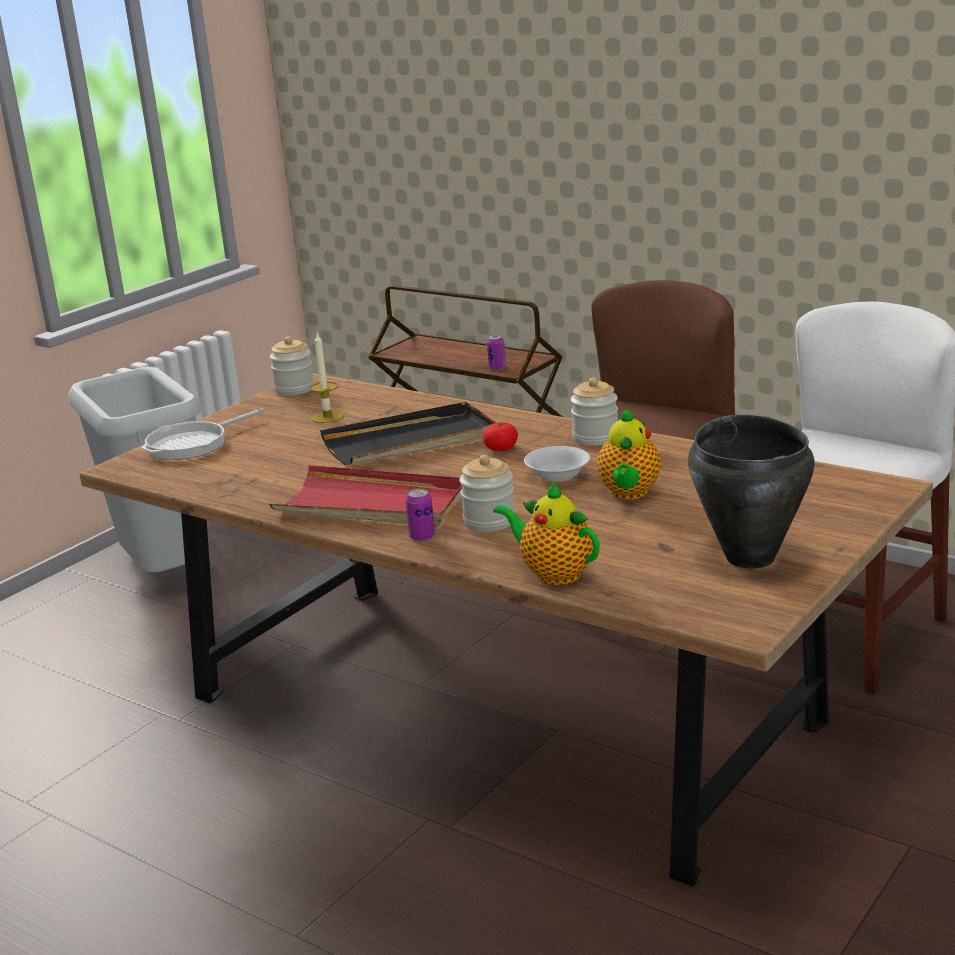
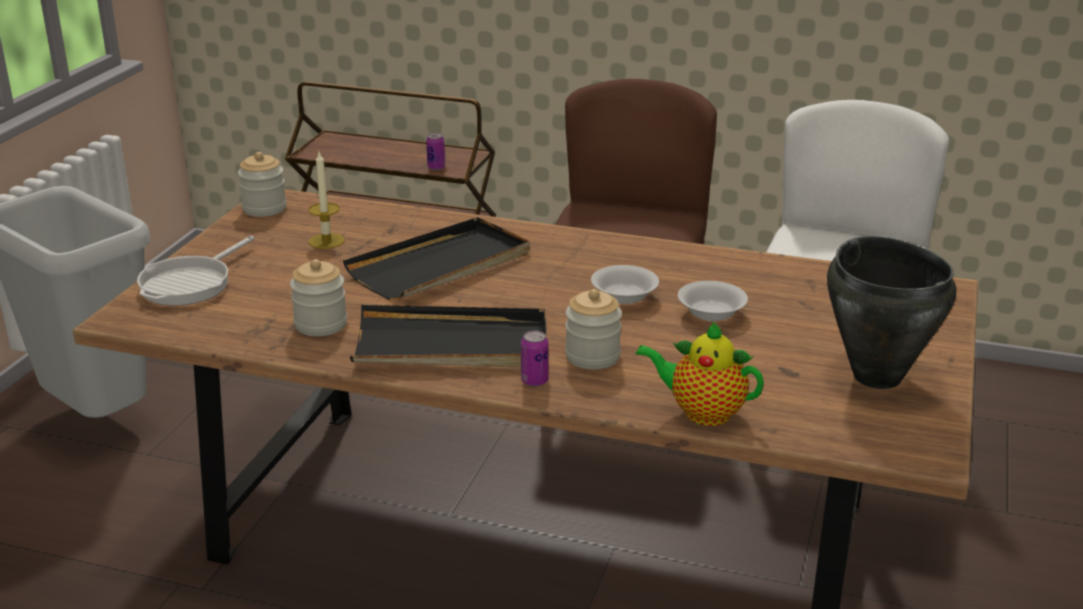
camera: 20 degrees left, 5 degrees up
(372, 504) = (452, 345): red tray -> black tray
(501, 448) = (543, 268): tomato -> none
(595, 438) = (631, 250): jar -> jar (321, 324)
(629, 494) = (710, 313): teapot -> white bowl

